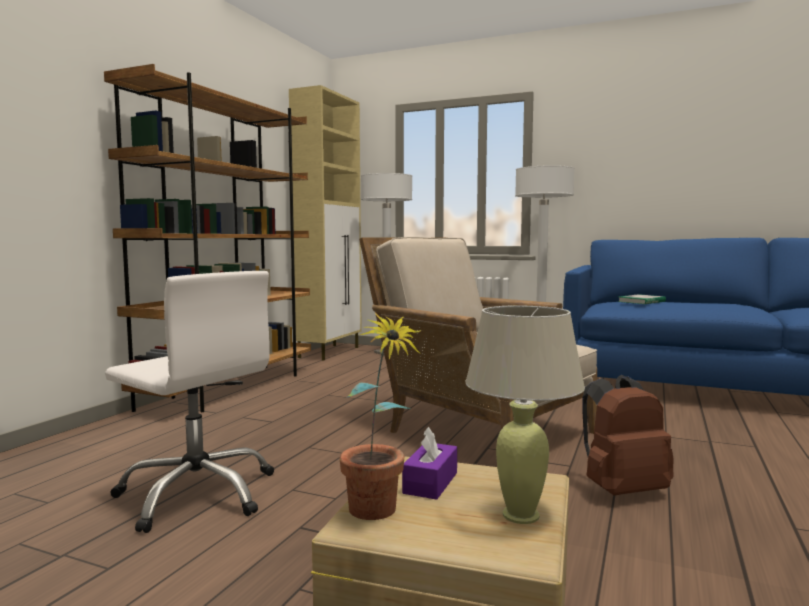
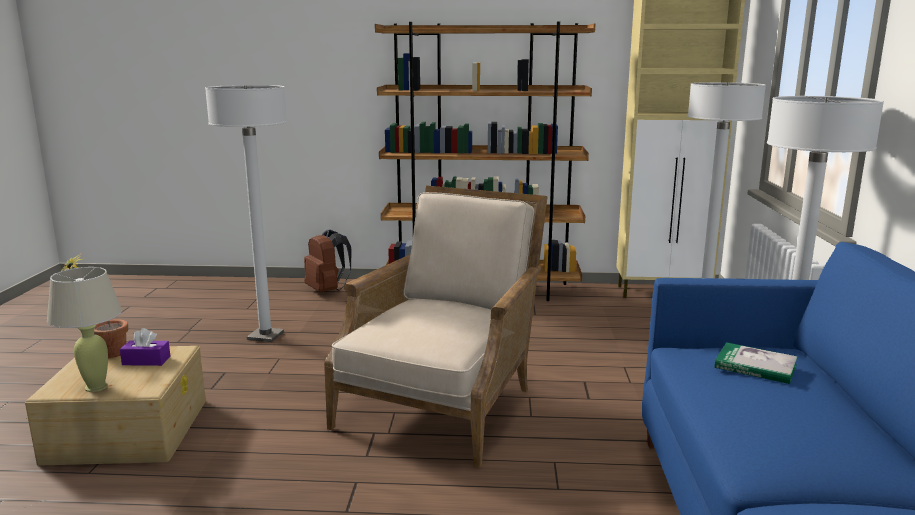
camera: 70 degrees right, 10 degrees up
(198, 494) = (265, 336): white office chair -> white floor lamp
(621, 490) = (314, 484): brown backpack -> brown backpack (327, 290)

